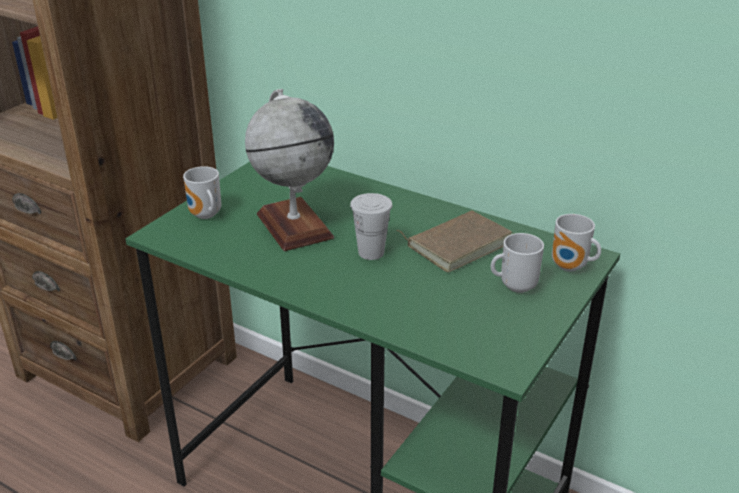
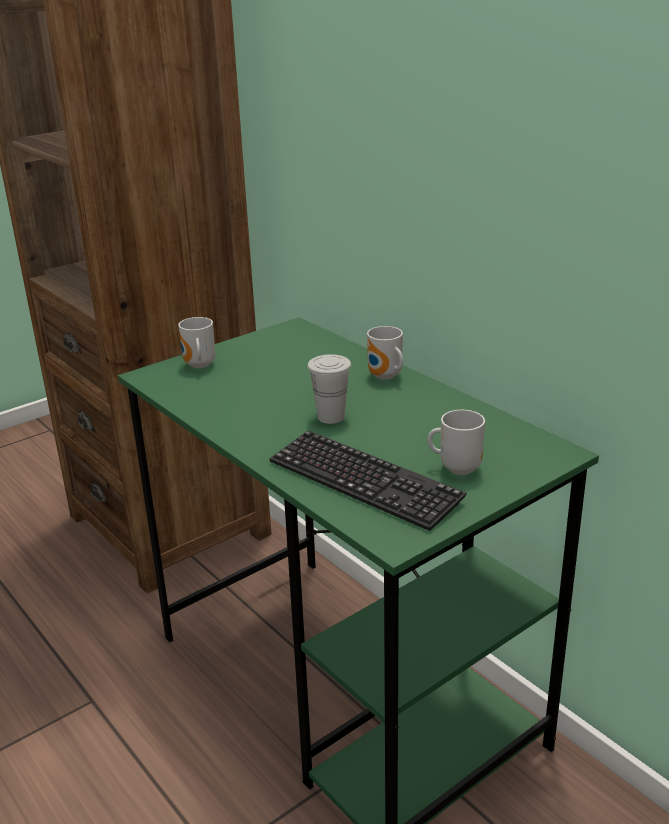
camera: 20 degrees right, 5 degrees down
(294, 225) = (273, 384): globe -> none
(443, 314) = (363, 481): none -> keyboard
(457, 243) = (424, 421): brown book -> none
(570, 267) = (531, 460): mug -> mug (385, 377)

